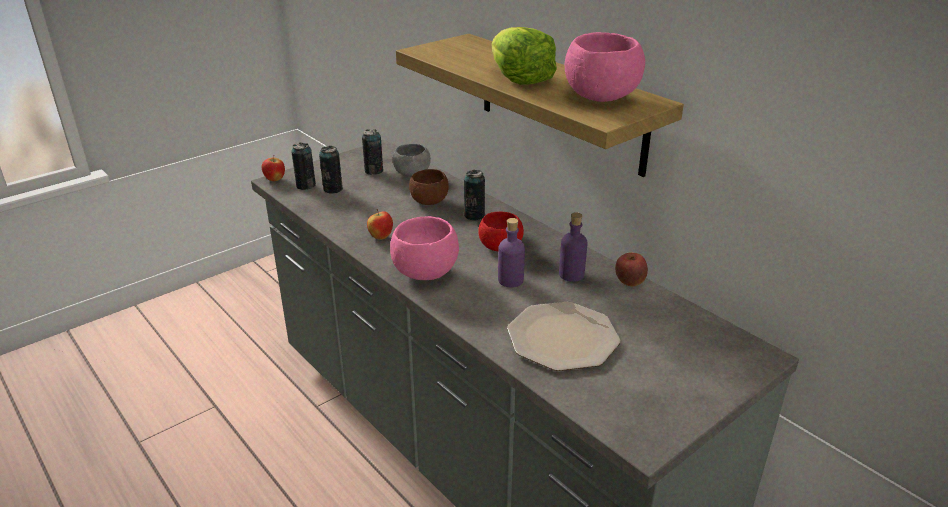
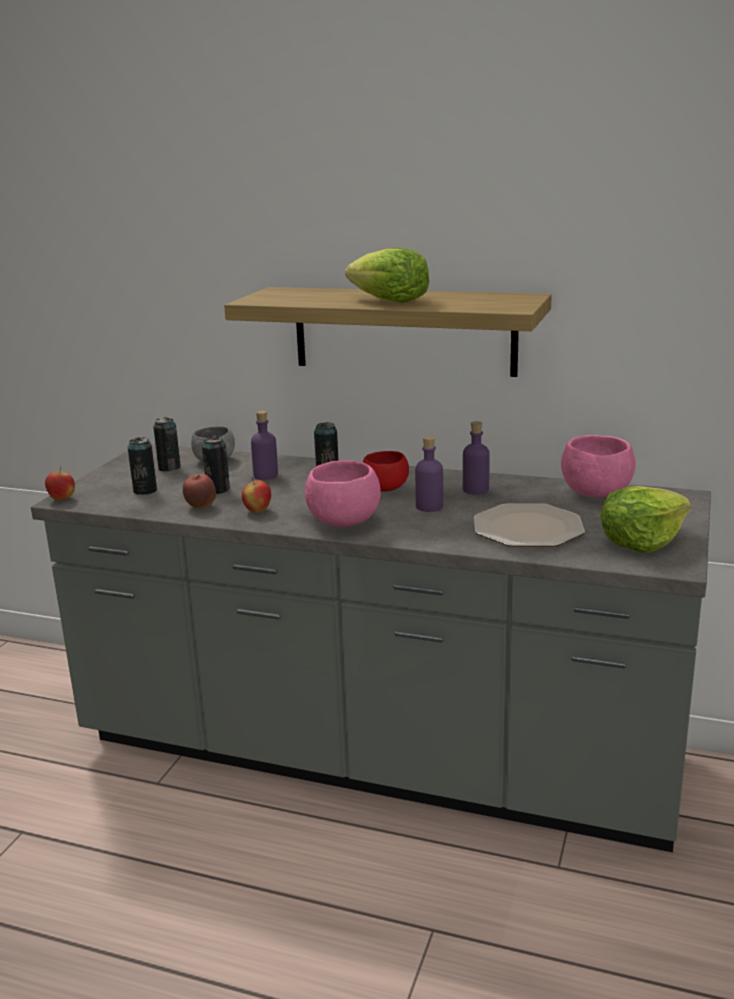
camera: 30 degrees left, 10 degrees down
(306, 185) = (108, 495): can -> can (218, 490)
(429, 201) = (265, 475): brown bowl -> purple bottle
(600, 98) = (483, 300): pink bowl -> pink bowl (595, 494)
(629, 283) = (530, 482): apple -> apple (201, 506)
(647, 397) = (642, 541): none -> lettuce

